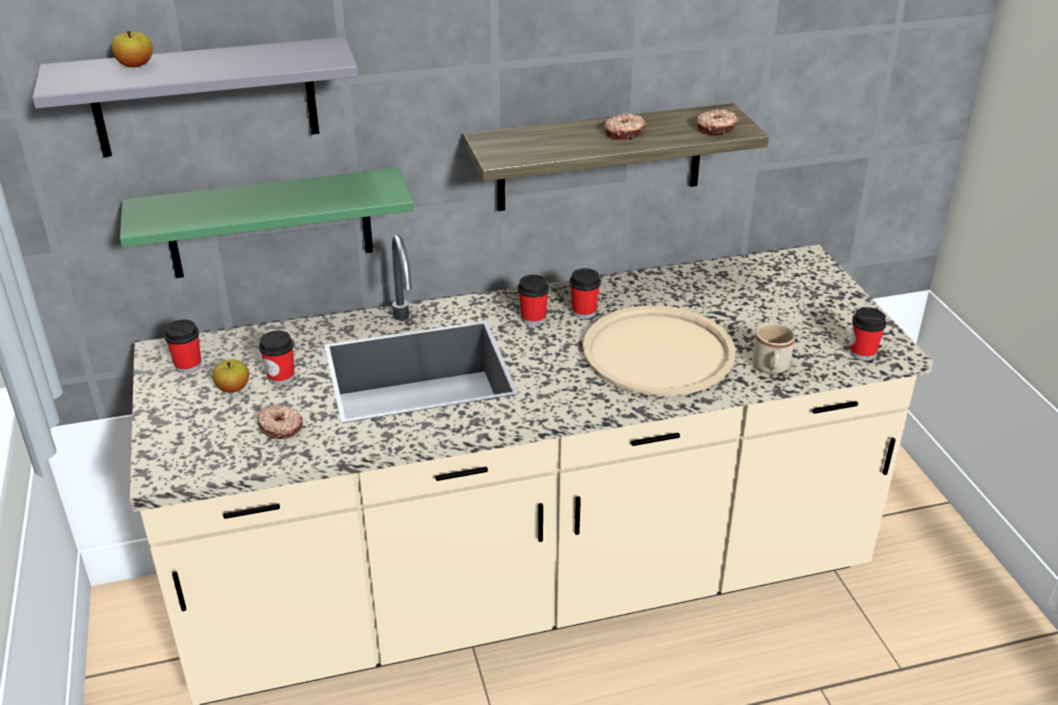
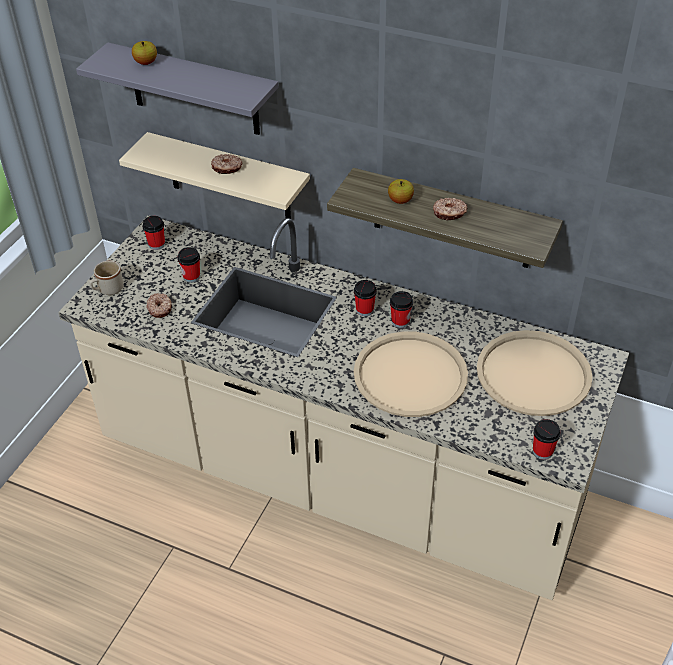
camera: 40 degrees right, 10 degrees up
(233, 388) = (162, 271): apple -> apple (400, 200)
(270, 224) = (229, 177): green shelf -> beige shelf
(716, 129) = (515, 238): donut -> donut (227, 168)
(767, 297) = (533, 374): none -> beige tray
(771, 368) = (466, 427): beige mug -> beige mug (107, 290)

